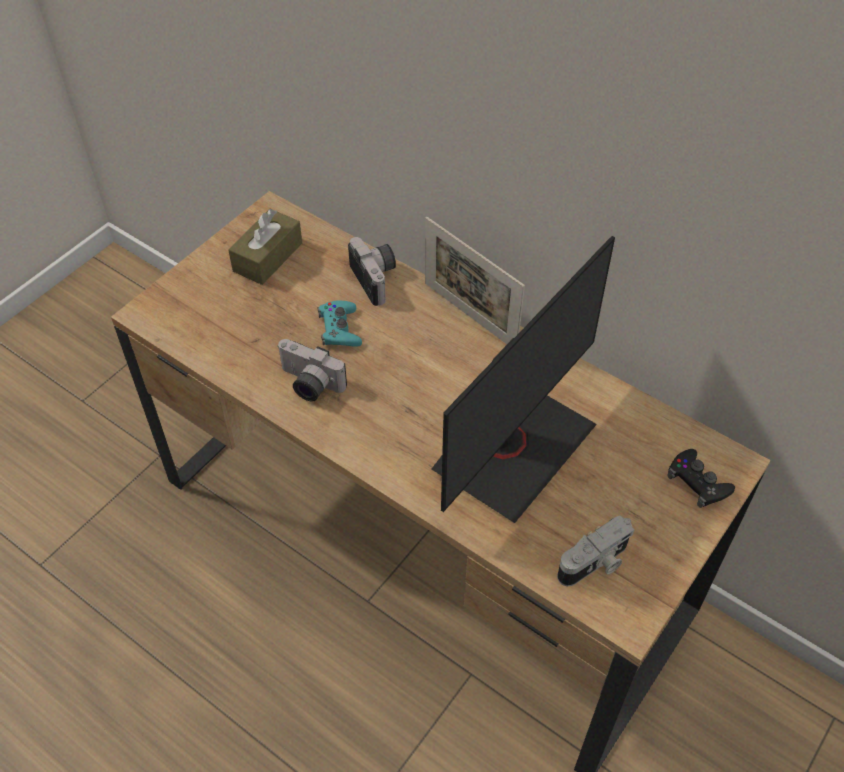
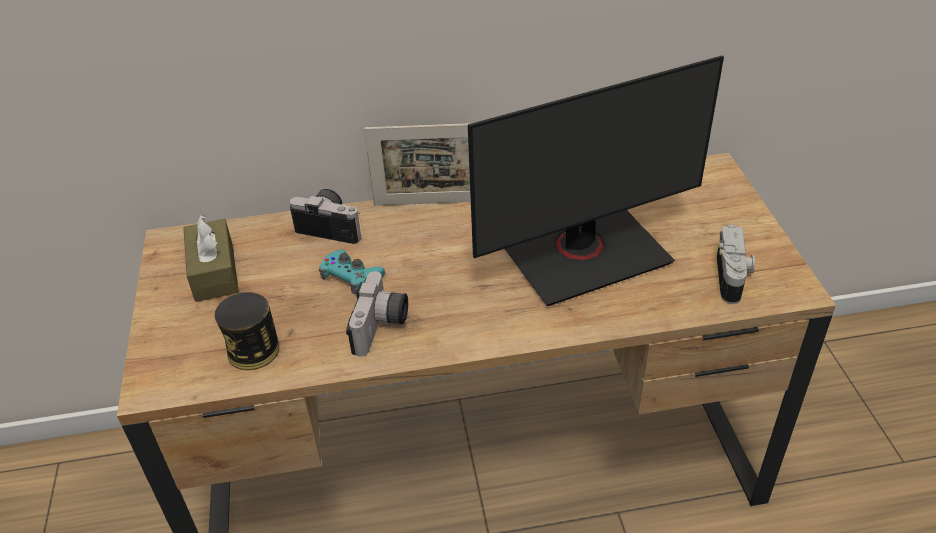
camera: 45 degrees left, 10 degrees down
(221, 335) = (253, 350): none -> can
(308, 384) = (381, 328): camera -> camera turned 60 degrees counterclockwise
(512, 448) = (585, 255): monitor -> monitor turned 75 degrees clockwise
(698, 482) = (713, 191): black game controller -> none

